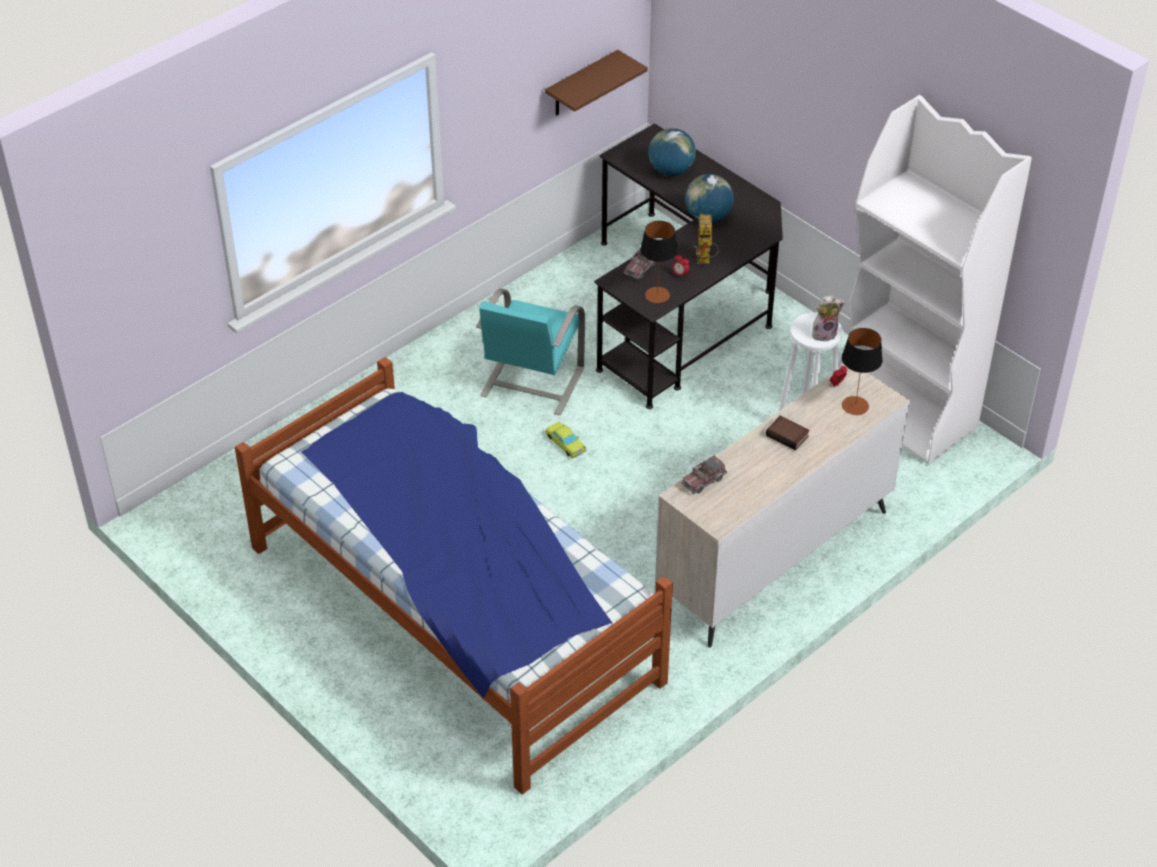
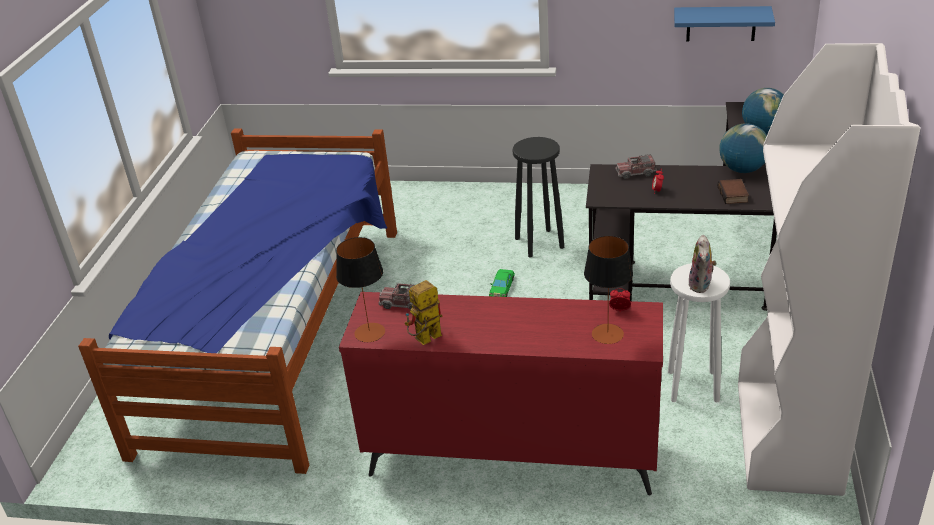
camera: 55 degrees right, 10 degrees down
(531, 383) = (539, 242): turquoise chair -> black stool
(565, 443) = (501, 287): yellow toy car -> green toy car
(581, 84) = (721, 23): brown shelf -> blue shelf
(657, 295) = (618, 193): table lamp -> table lamp (369, 332)
(705, 260) = (691, 192): toy robot -> toy robot (425, 340)
(773, 558) = (510, 456): beige dresser -> red dresser
(788, 435) = (517, 318): book -> book (734, 195)
(824, 333) = (701, 285): plush toy -> plush toy turned 60 degrees clockwise

